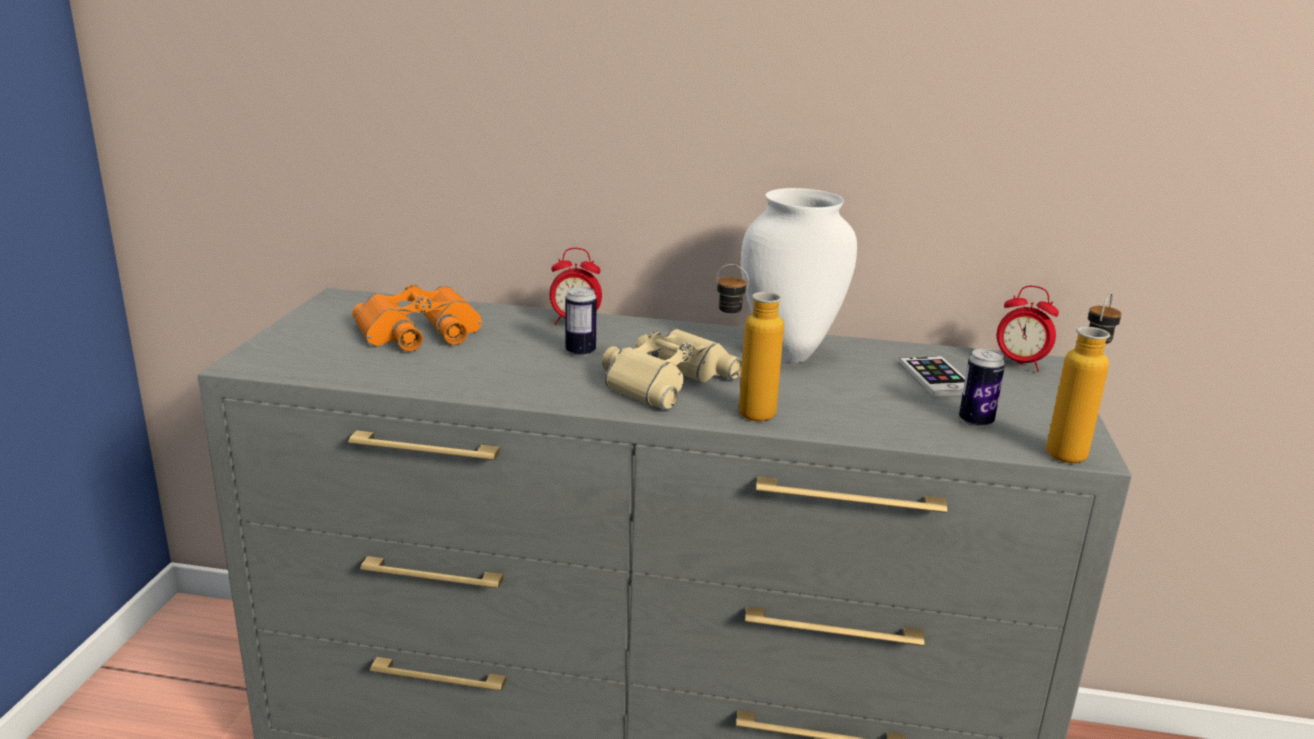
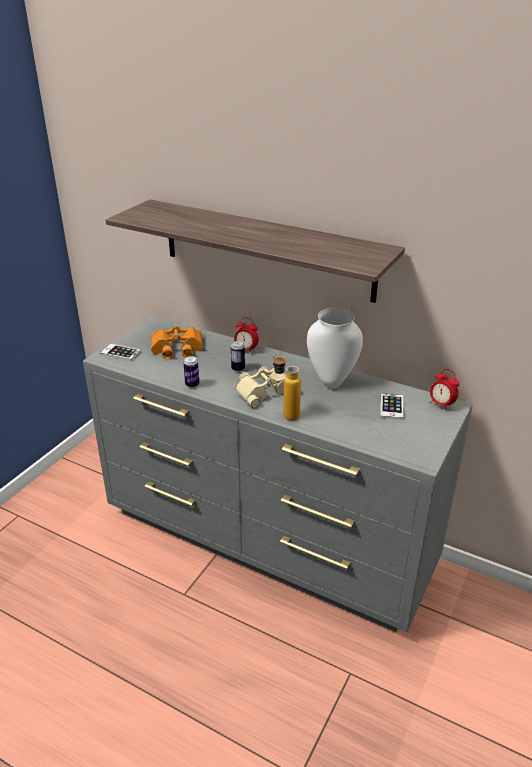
camera: 20 degrees right, 10 degrees up
(289, 352) = (120, 353): none -> phone
(609, 96) = (266, 249): none -> shelf
(975, 421) = (388, 435): can -> can (192, 385)
(1071, 449) = (419, 457): bottle -> none

